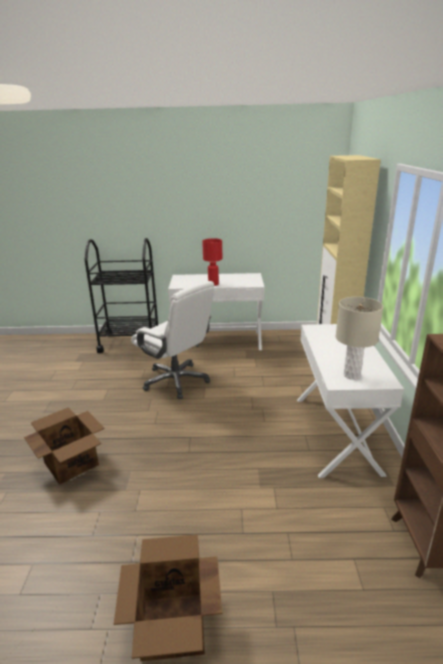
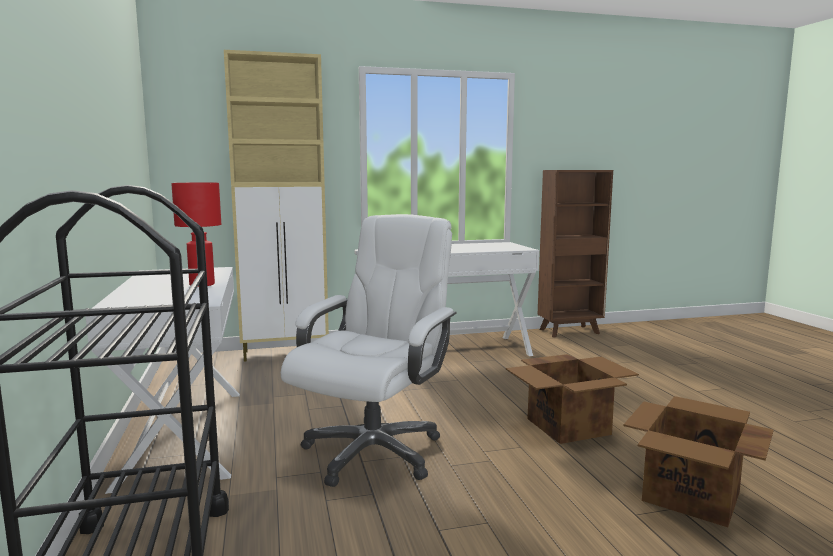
camera: 105 degrees left, 15 degrees down
(172, 627) = (759, 390): cardboard box -> cardboard box (569, 426)
(352, 375) = (504, 247): beige table lamp -> none

